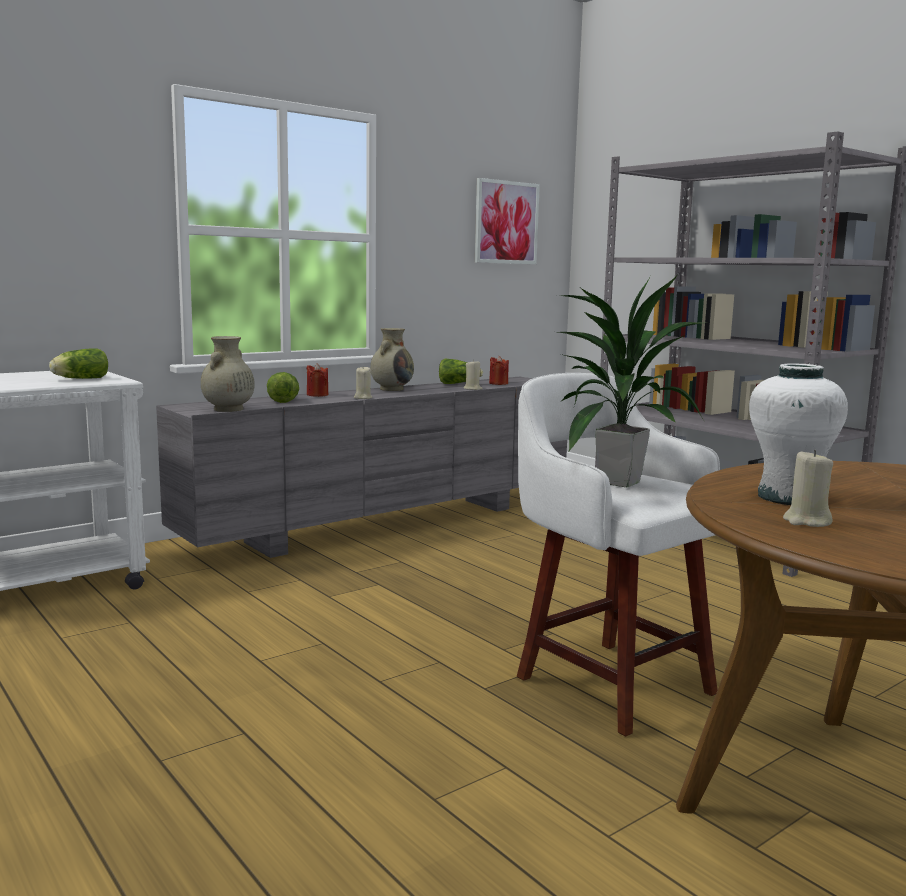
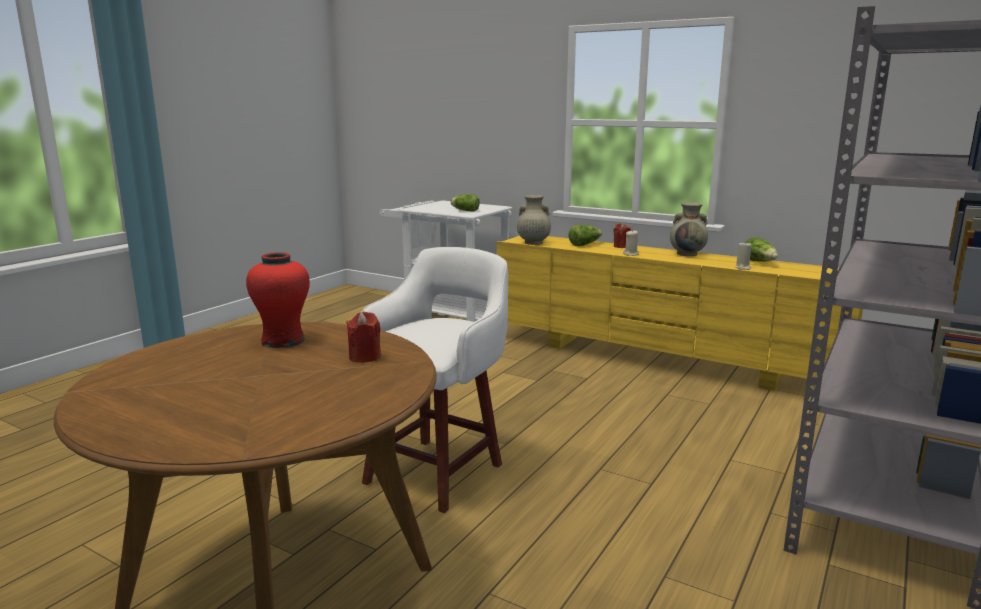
camera: 70 degrees right, 5 degrees up
(386, 524) = (658, 360): grey cabinet -> yellow cabinet
(498, 383) = (796, 270): red candle -> red candle (365, 357)
(506, 222) = (899, 104): picture -> none
(617, 482) = (426, 329): potted plant -> none
(789, 498) = (282, 341): white vase -> red vase
(806, 521) = (222, 344): beige candle -> none

